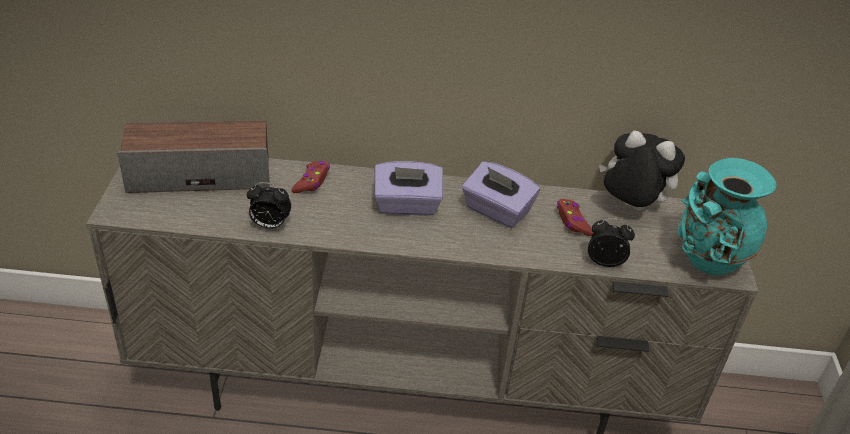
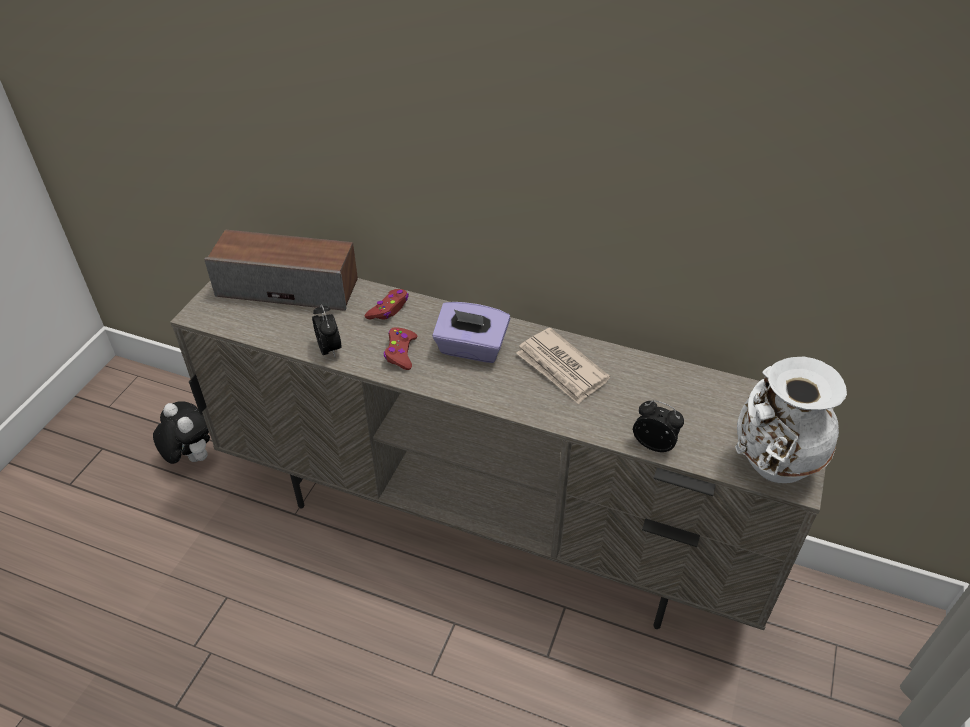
camera: 20 degrees right, 5 degrees up
(269, 225) = (330, 349): alarm clock -> alarm clock turned 135 degrees counterclockwise
(496, 211) = (561, 368): purple tissue box -> newspaper
(573, 222) = (639, 393): red game controller -> red game controller (400, 352)
(630, 207) = (711, 386): plush toy -> plush toy (190, 457)
(706, 262) = (771, 465): turquoise vase -> white vase

